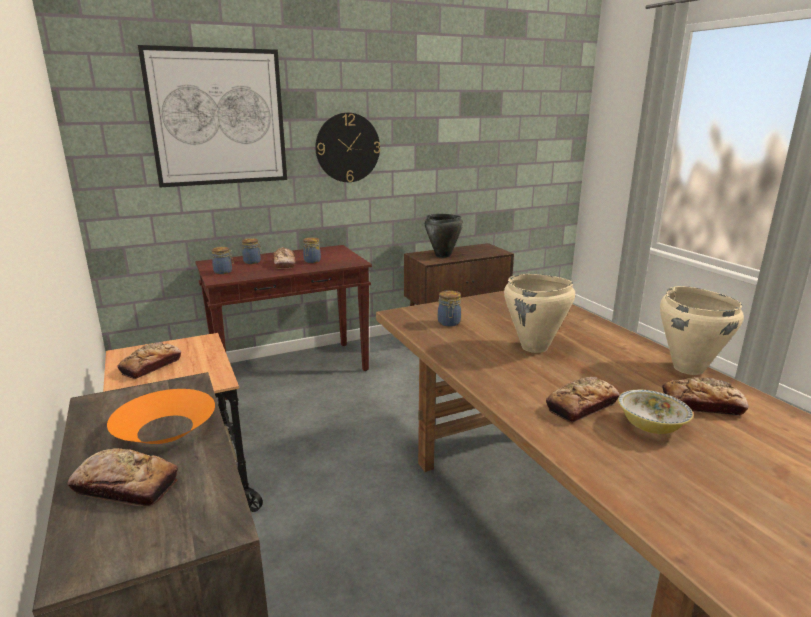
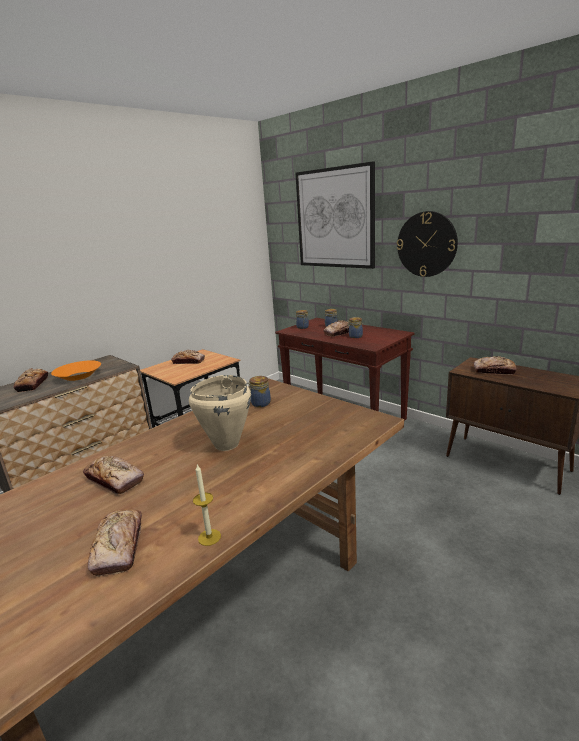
camera: 70 degrees right, 0 degrees up
(443, 255) = (493, 371): black cooking pot -> bread
(651, 426) = (79, 516): bowl -> none
(688, 368) = (209, 537): beige cooking pot -> candle

